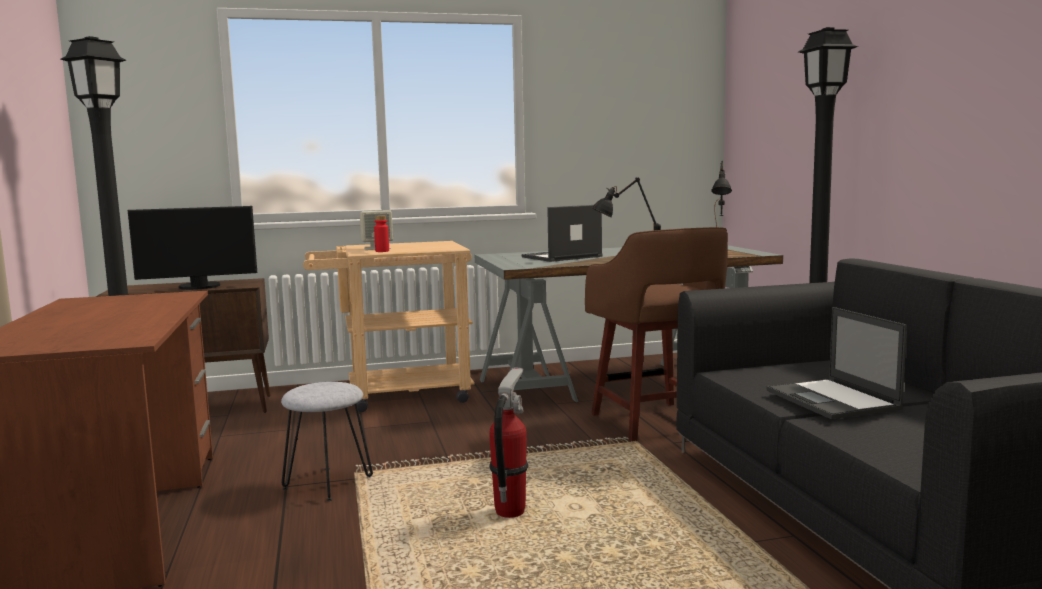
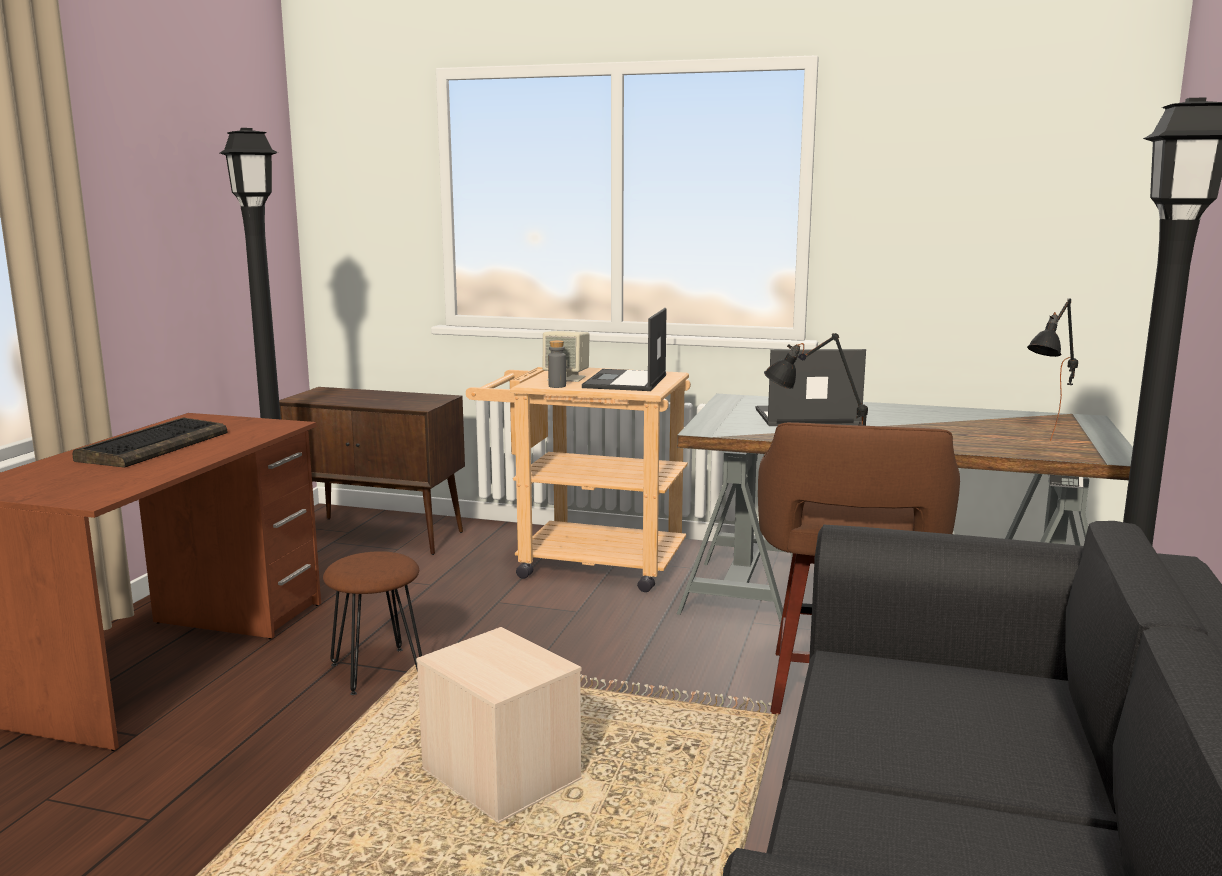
camera: 30 degrees right, 5 degrees up
(91, 314) = (154, 446): none -> keyboard
(199, 287) = (378, 402): monitor -> none
(328, 483) = (377, 671): grey stool -> brown stool
(382, 251) = (557, 386): red bottle -> grey bottle
(510, 512) = (498, 775): fire extinguisher -> beige storage box
(833, 400) = (901, 767): laptop -> laptop (625, 381)

